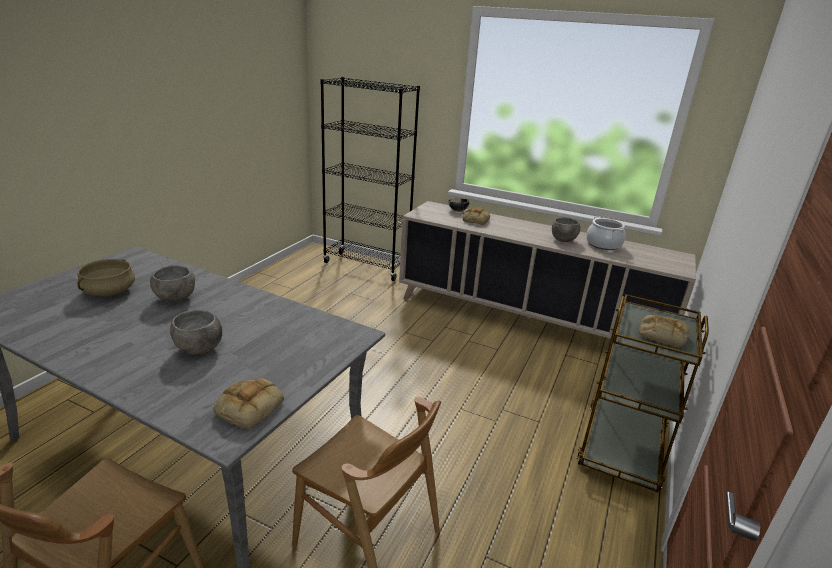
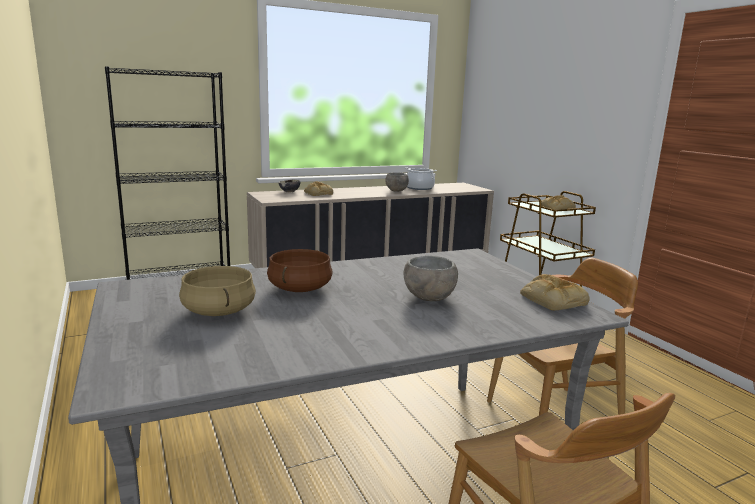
camera: 50 degrees left, 10 degrees down
(176, 298) = (299, 288): grey bowl -> brown cooking pot

